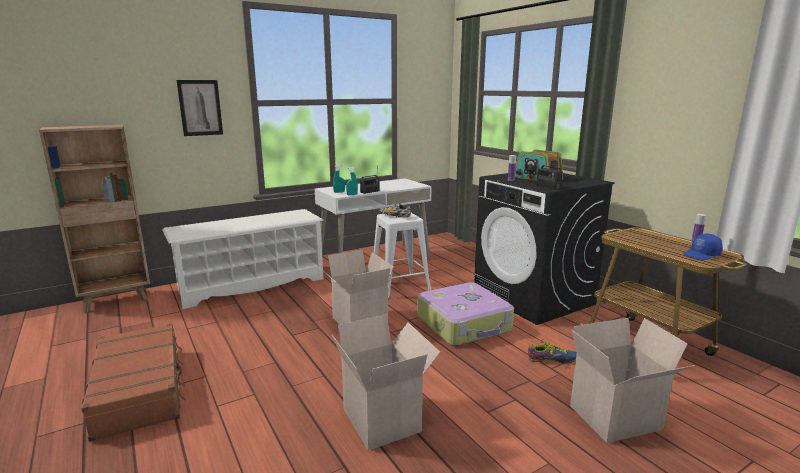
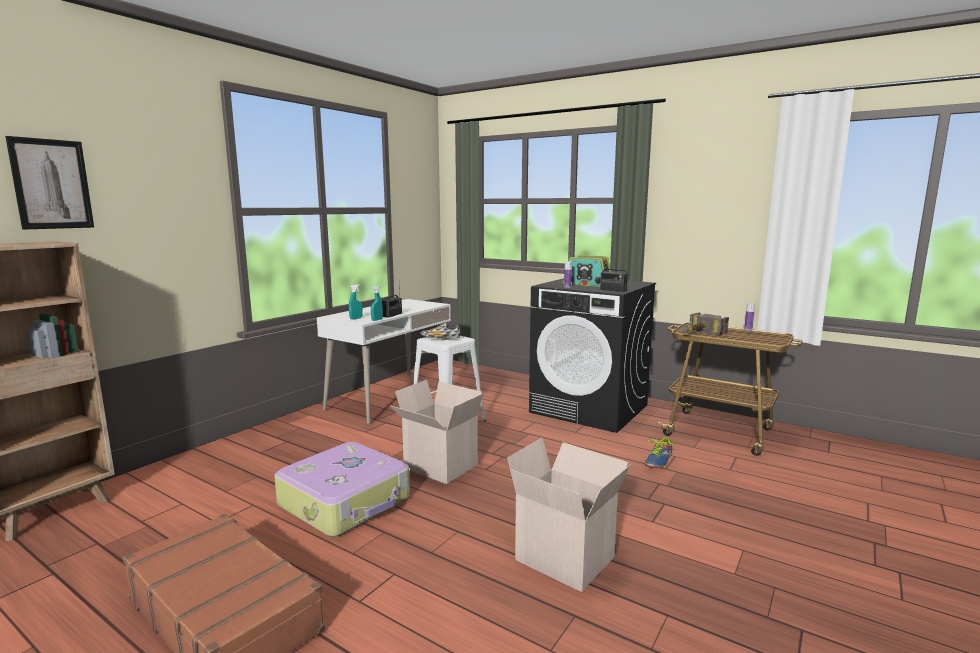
camera: 25 degrees left, 5 degrees down
(200, 108) = (168, 217): picture -> picture (51, 184)
(252, 285) = (258, 451): white shoe rack -> none
(464, 324) = (552, 446): suitcase -> suitcase (346, 502)
(552, 359) = (659, 460): shoe -> shoe turned 150 degrees clockwise
(615, 419) = (754, 498): cardboard box -> none
(626, 241) = (697, 334): none -> hammer
(701, 255) = (765, 338): blue cap -> none

